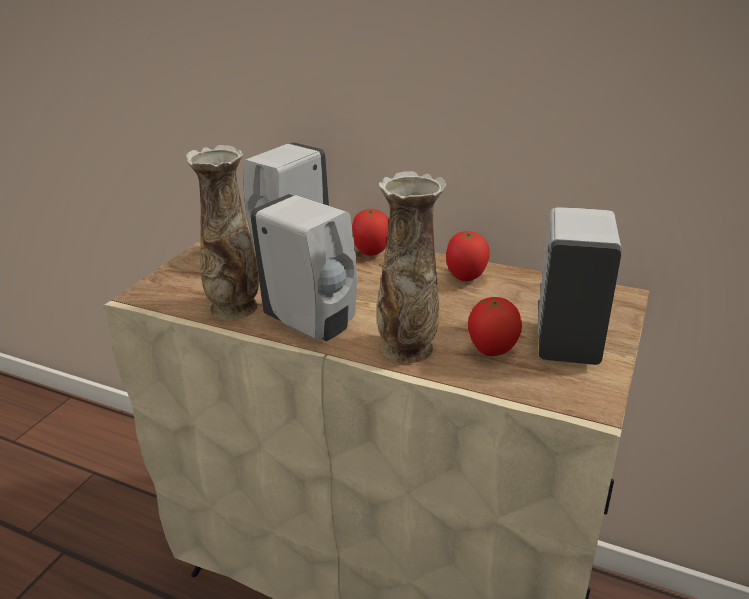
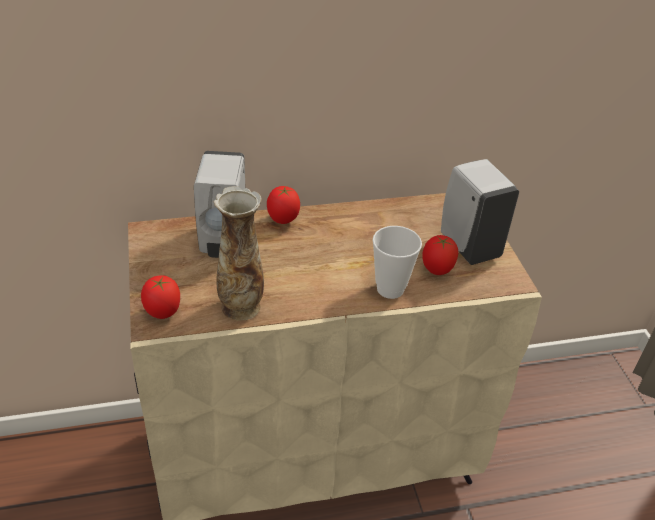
camera: 40 degrees left, 10 degrees up
(313, 323) = (311, 296): white soap dispenser -> none
(409, 348) = (390, 289): vase -> cup
(466, 278) = (368, 219): tomato -> tomato (163, 313)

